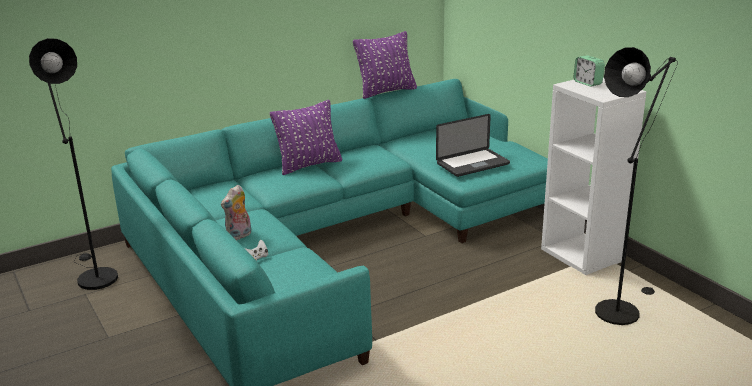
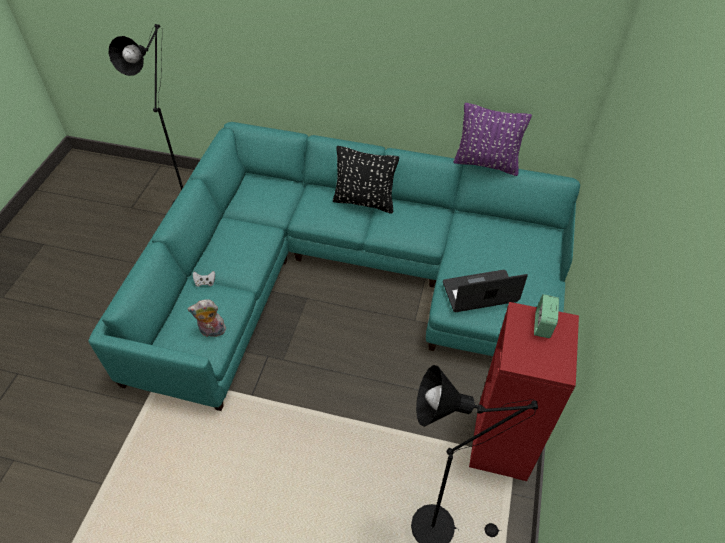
camera: 45 degrees right, 25 degrees up
(239, 236) = (224, 251): plush toy -> plush toy (212, 332)
(309, 165) = (364, 202): purple pillow -> black pillow
(473, 164) = (480, 292): laptop -> laptop turned 150 degrees clockwise
(583, 255) = (502, 444): white bookcase -> red bookcase

